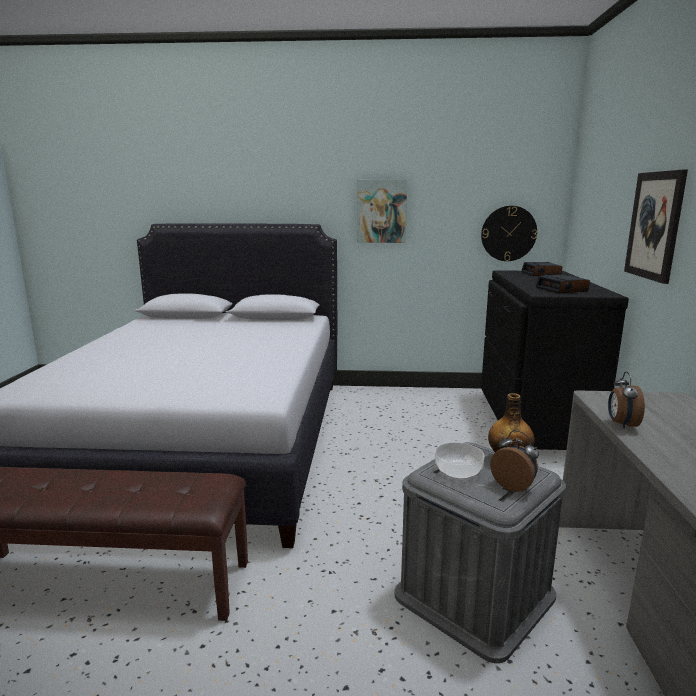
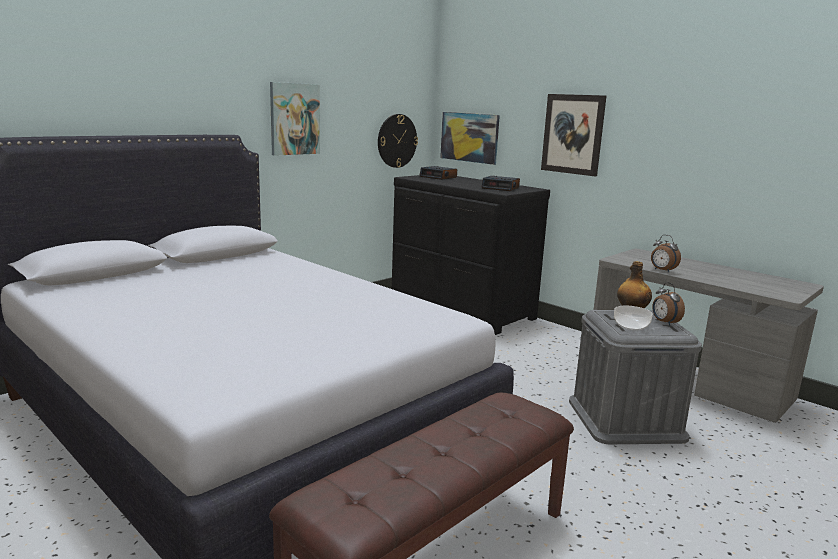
camera: 50 degrees left, 0 degrees up
(514, 486) = (664, 322): alarm clock -> alarm clock turned 105 degrees counterclockwise
(586, 230) = (469, 137): none -> picture

